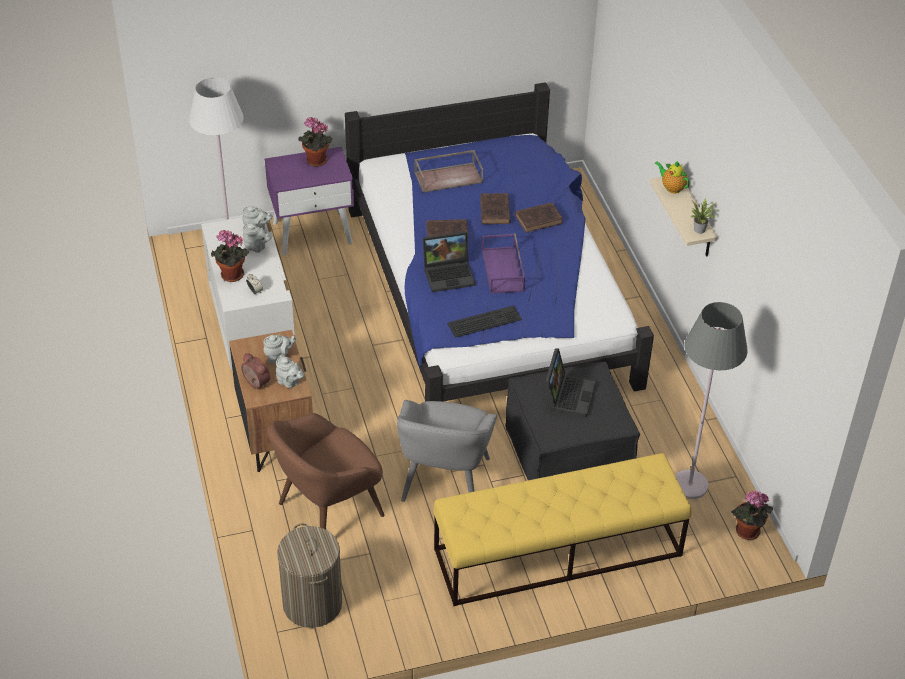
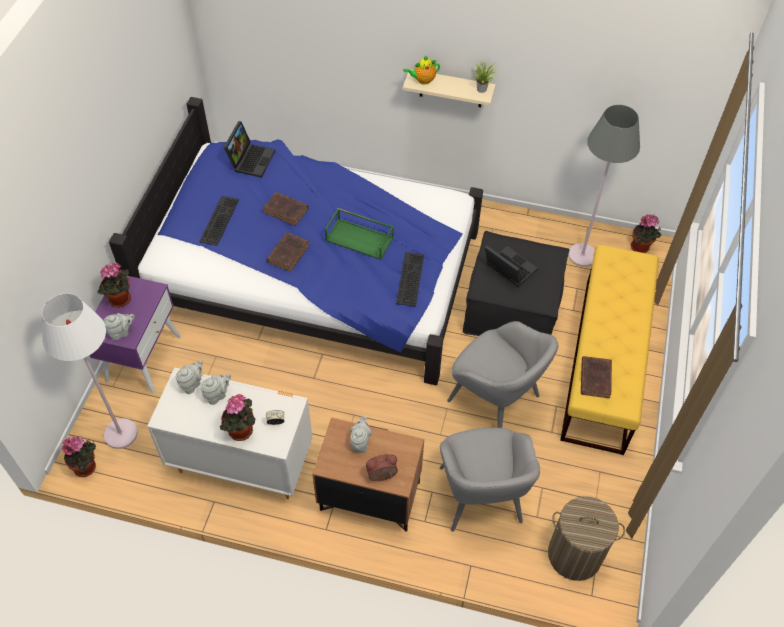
camera: 60 degrees left, 10 degrees up
(188, 252) = (87, 467): none -> potted plant
(290, 382) = (397, 448): grey teapot -> grey teapot (121, 332)
(328, 510) = (480, 496): brown armchair -> grey armchair
(449, 177) = (218, 219): brown tray -> keyboard
(449, 274) = (338, 274): laptop -> laptop (251, 159)
(503, 270) = (360, 238): purple tray -> green tray
(539, 219) = (318, 188): brown book -> brown book (595, 377)

